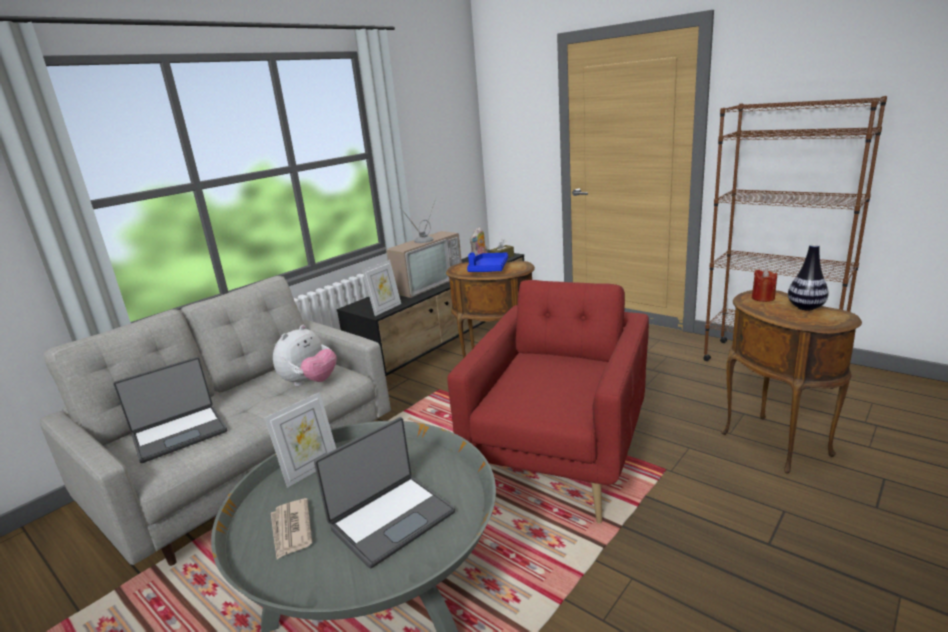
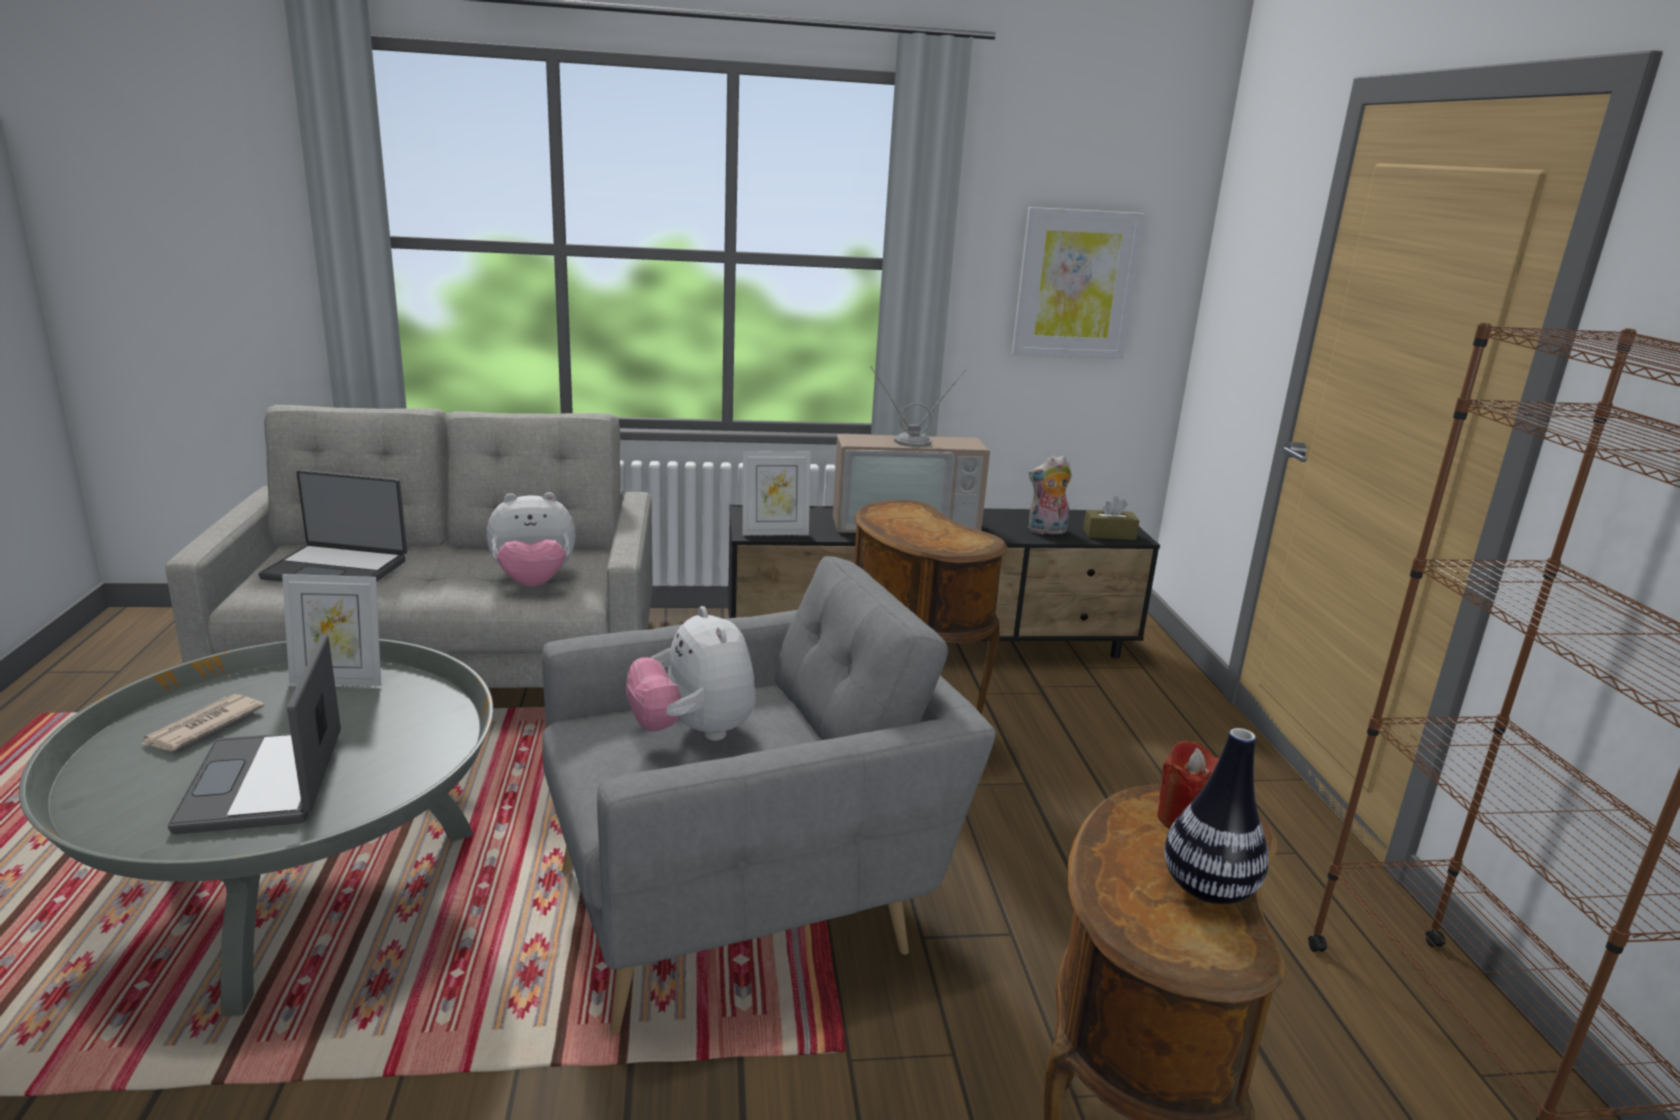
camera: 40 degrees right, 0 degrees up
(391, 519) = (266, 783): laptop -> laptop turned 75 degrees clockwise
(440, 148) = (1075, 284): none -> picture
(488, 269) = (919, 527): blue tray -> none
(538, 379) = (693, 732): none -> plush toy
(560, 458) = (747, 908): red armchair -> grey armchair

